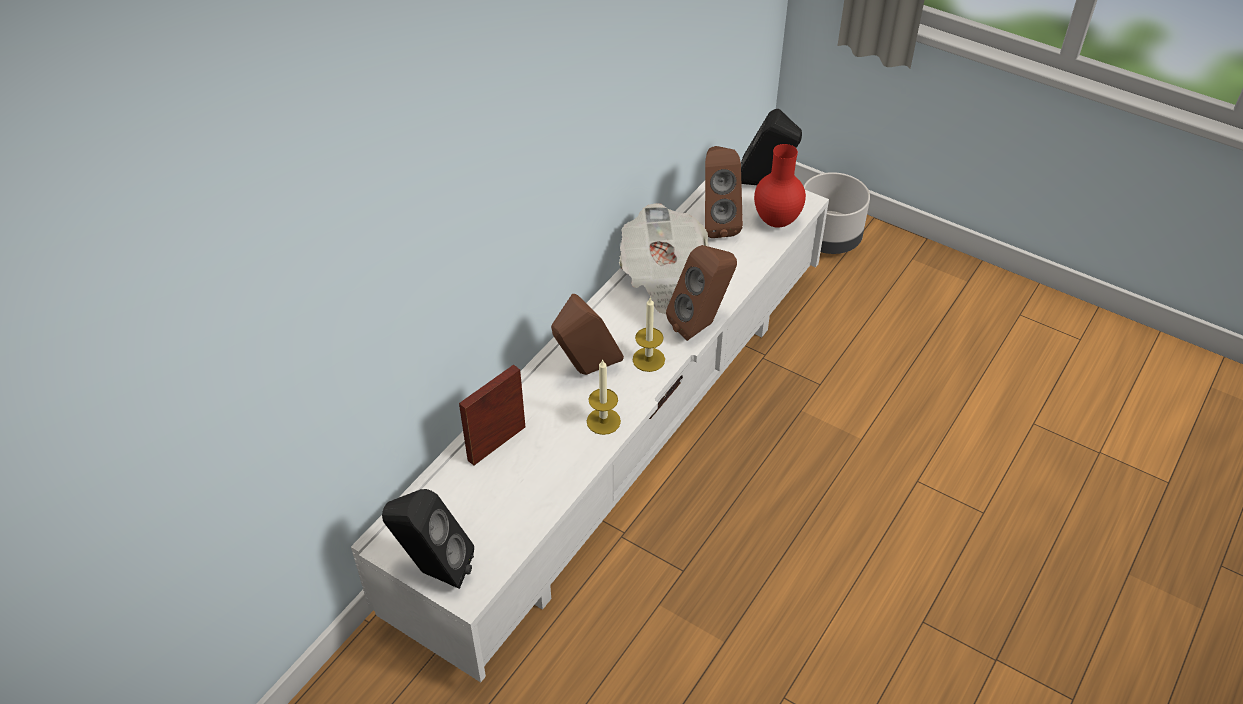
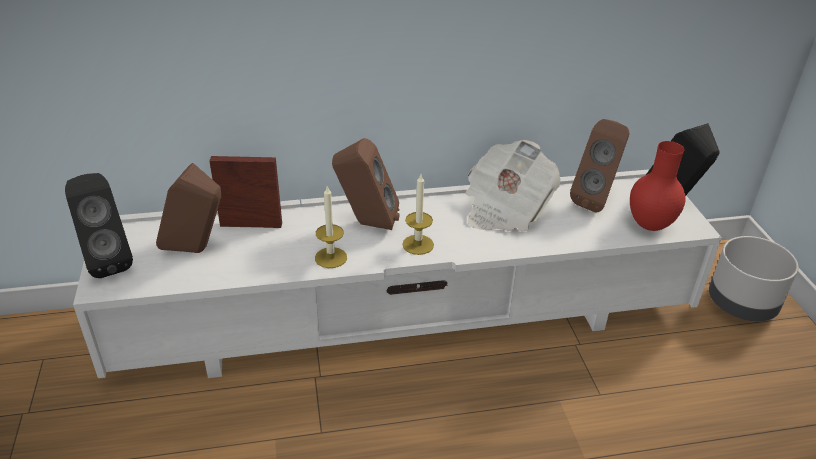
camera: 45 degrees right, 10 degrees down
(701, 325) = (489, 249): brown speaker -> brown speaker (197, 251)

